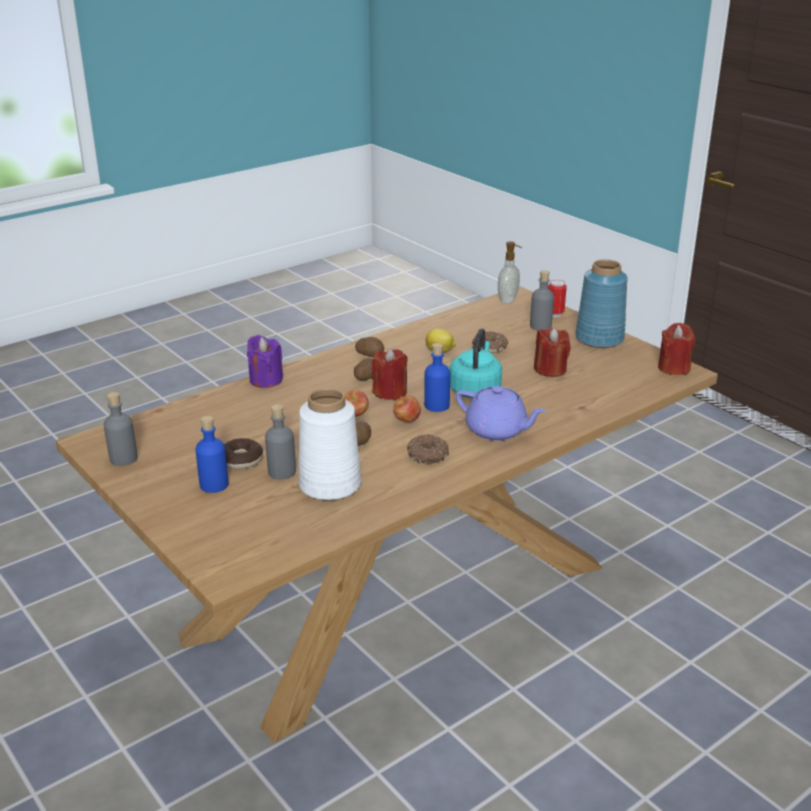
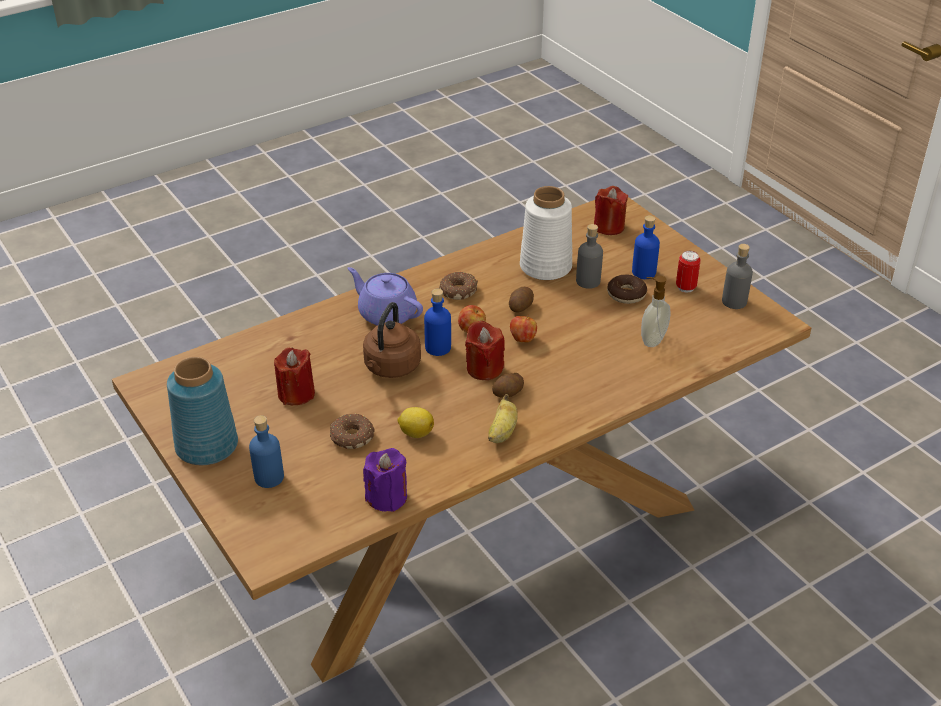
camera: 175 degrees left, 10 degrees up
(266, 380) = (623, 395): purple candle -> purple candle (387, 497)
(370, 354) = (502, 433): potato -> banana
(475, 389) = (391, 368): turquoise kettle -> brown kettle
(508, 300) = (286, 546): soap dispenser -> soap dispenser (652, 340)
(540, 326) = (269, 477): grey bottle -> blue bottle
(555, 314) = (235, 505): can -> can (685, 287)
(674, 368) = (154, 388): red candle -> red candle (609, 227)

